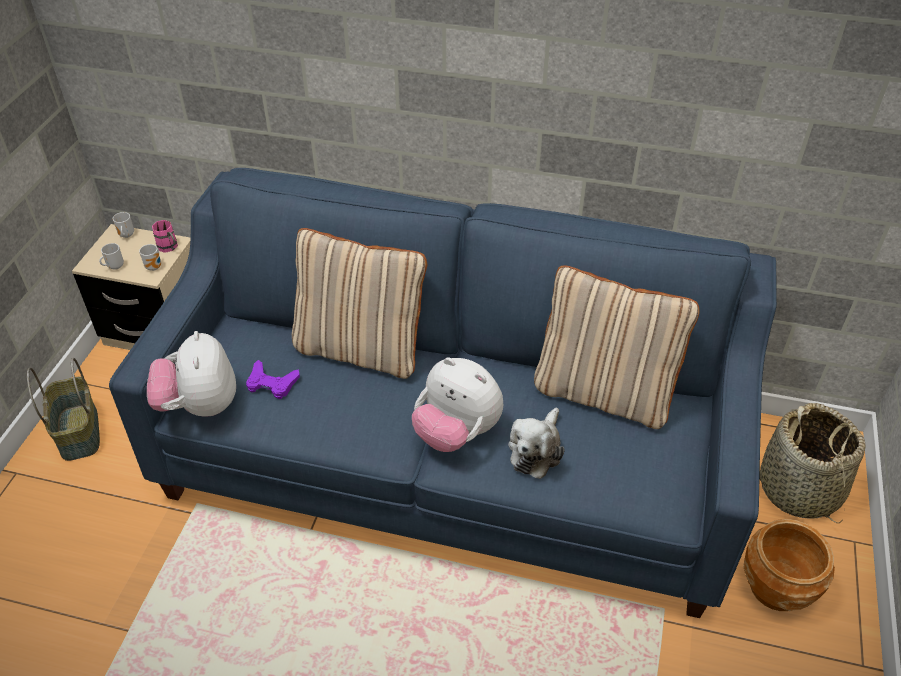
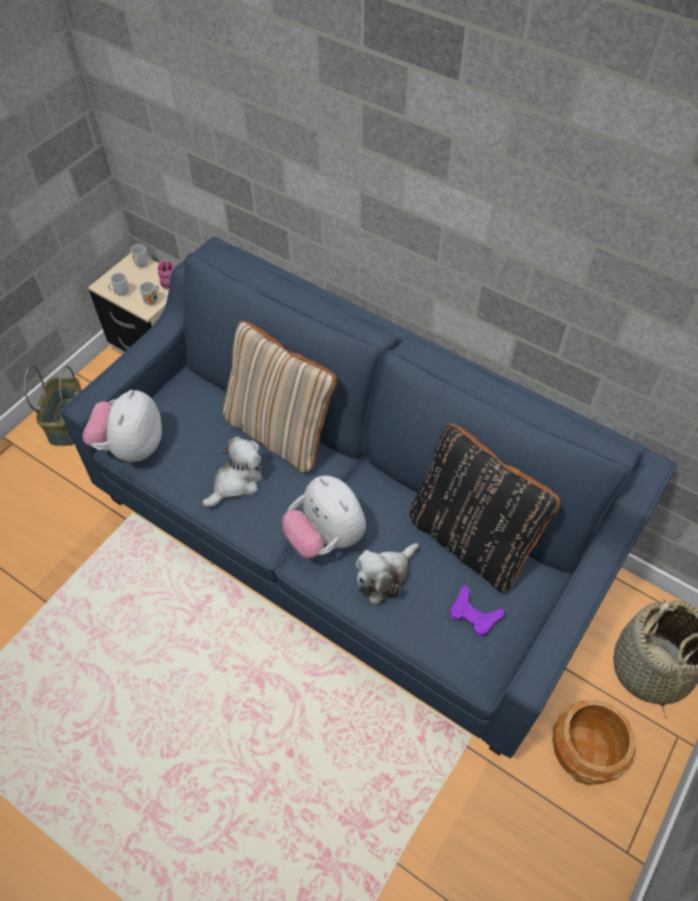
camera: 20 degrees right, 10 degrees up
(272, 383) = (193, 444): purple game controller -> purple game controller (473, 614)
(336, 406) = (236, 481): none -> plush toy
(604, 392) = (470, 539): beige pillow -> black pillow

